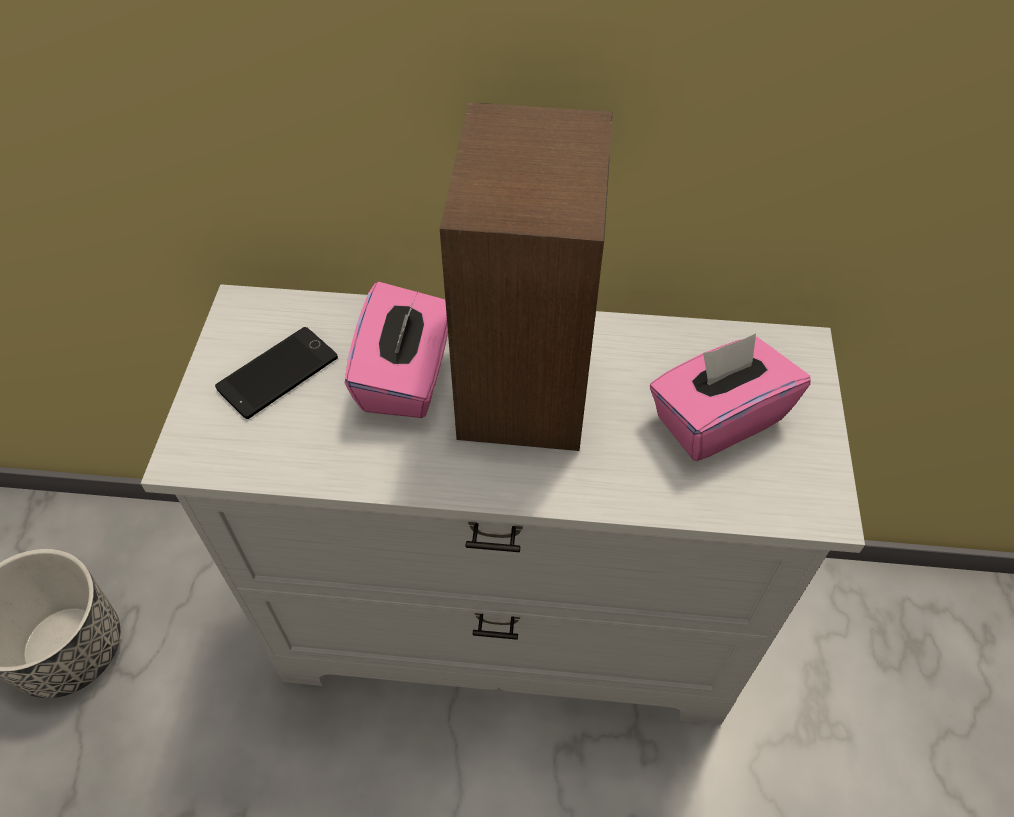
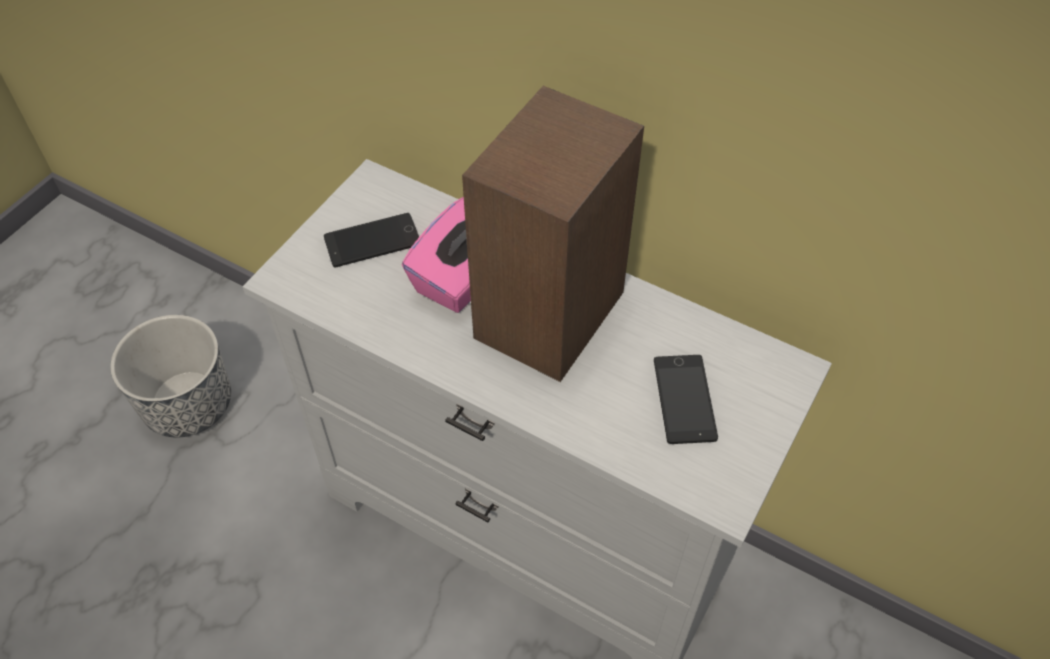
camera: 25 degrees right, 0 degrees up
(716, 419) = (684, 399): pink tissue box -> phone

